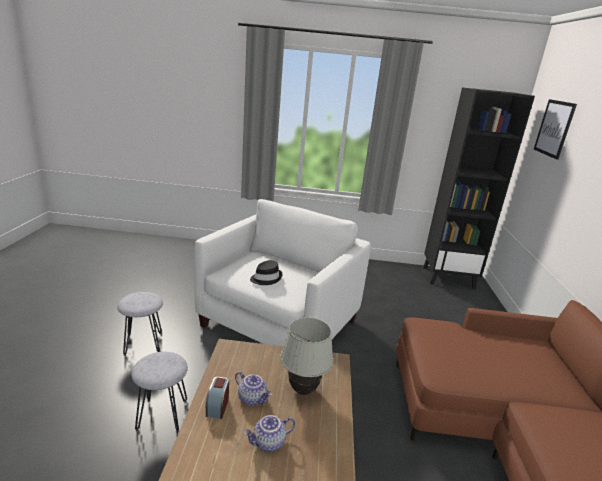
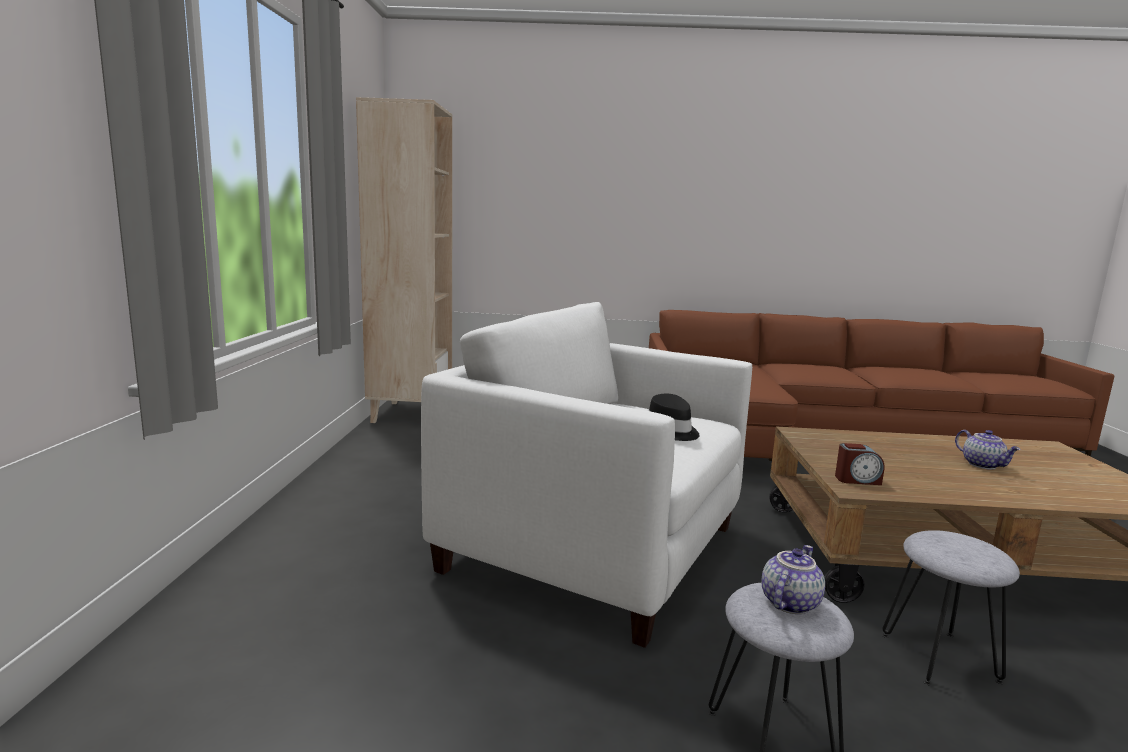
camera: 90 degrees left, 10 degrees down
(217, 406) = (978, 491): alarm clock -> alarm clock (857, 480)
(253, 398) = (932, 472): teapot -> teapot (788, 602)
(303, 390) = (876, 449): white table lamp -> none
(448, 277) = (410, 413): black bookcase -> beige bookcase
(554, 128) = (481, 156): picture -> none

